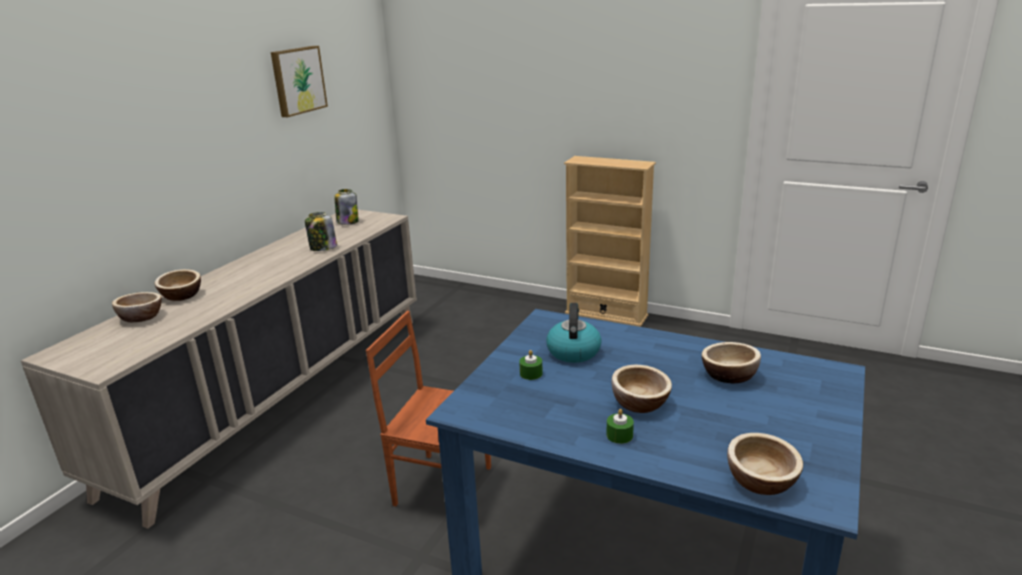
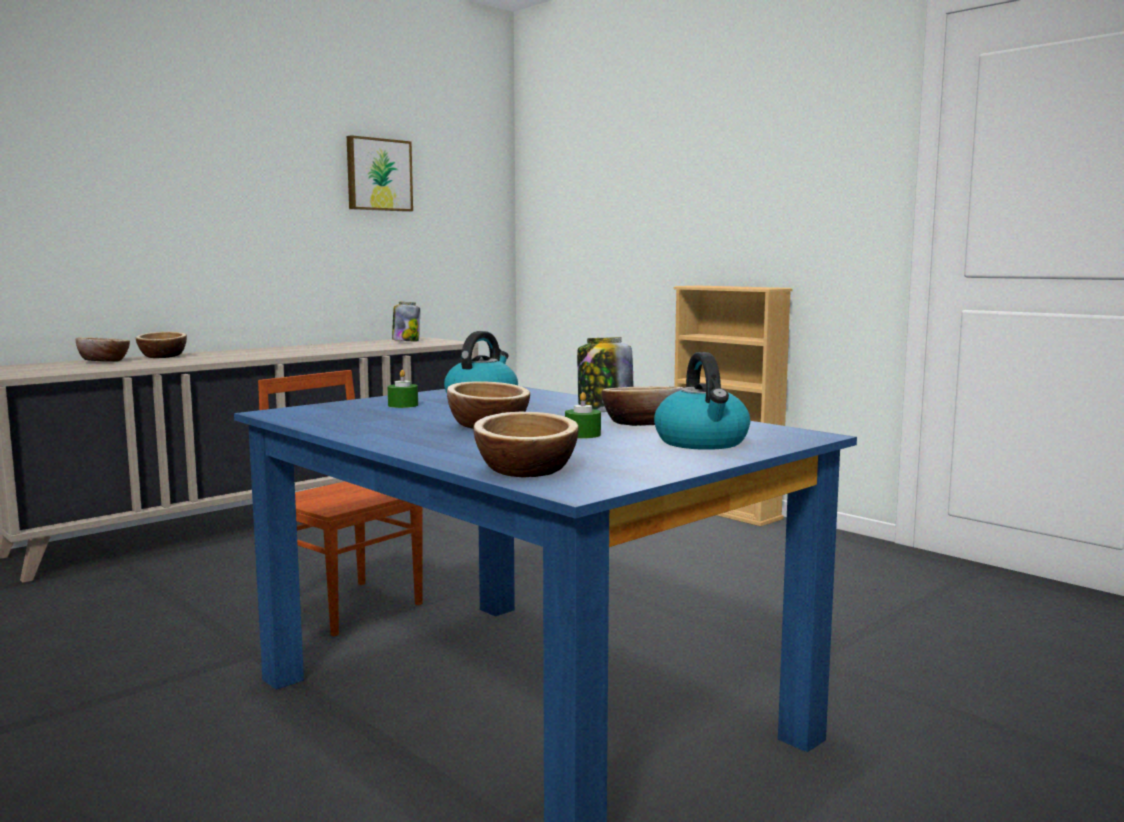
camera: 20 degrees right, 15 degrees down
(323, 248) = (348, 349): jar -> jar (604, 412)
(619, 435) = (418, 436): green candle -> green candle (582, 435)
(800, 400) = (702, 442): none -> kettle

